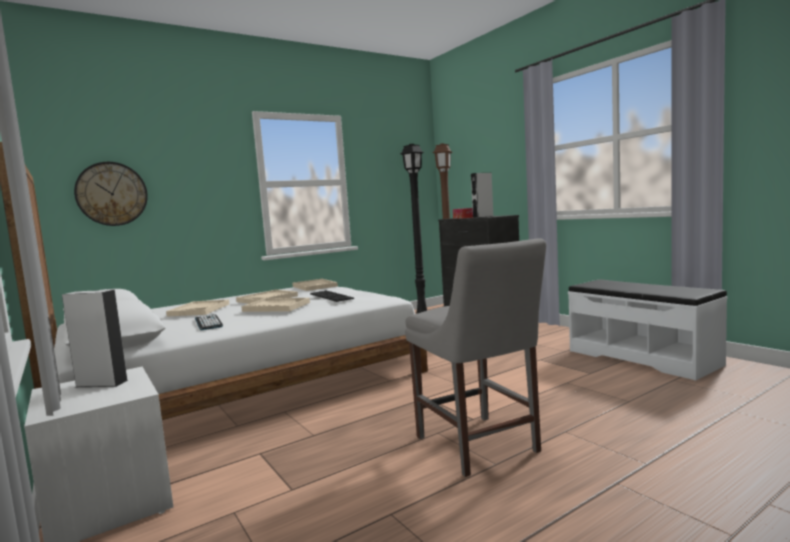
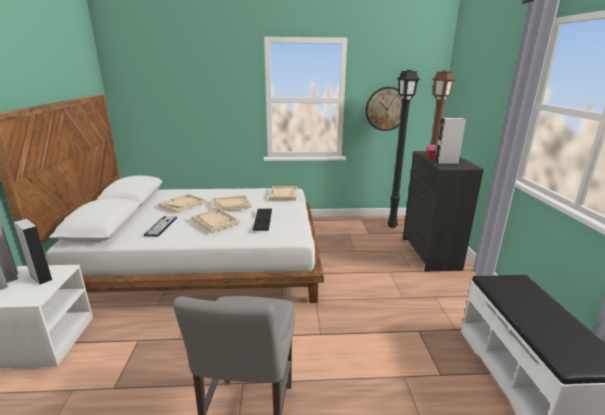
camera: 30 degrees right, 15 degrees up
(112, 194) = (159, 103): wall clock -> wall clock (386, 109)

